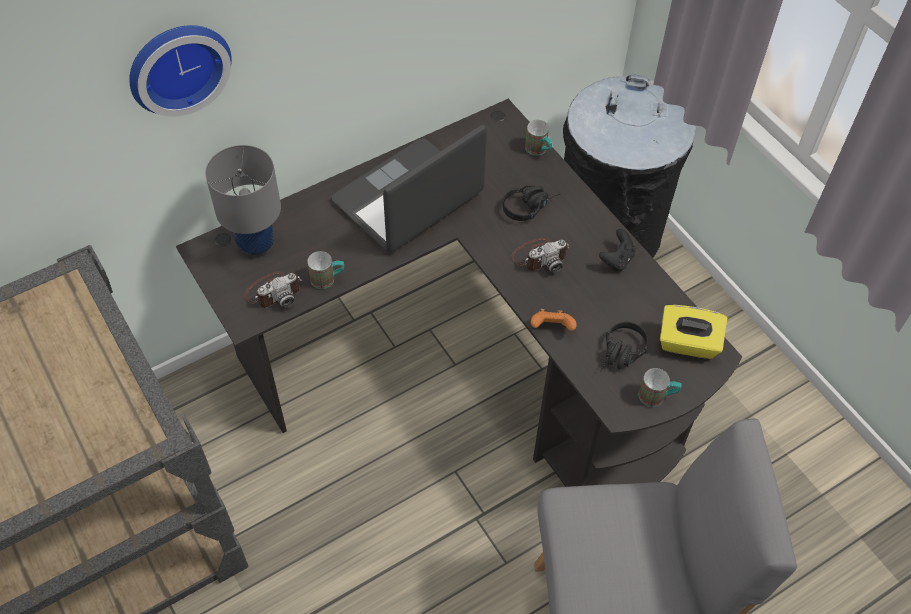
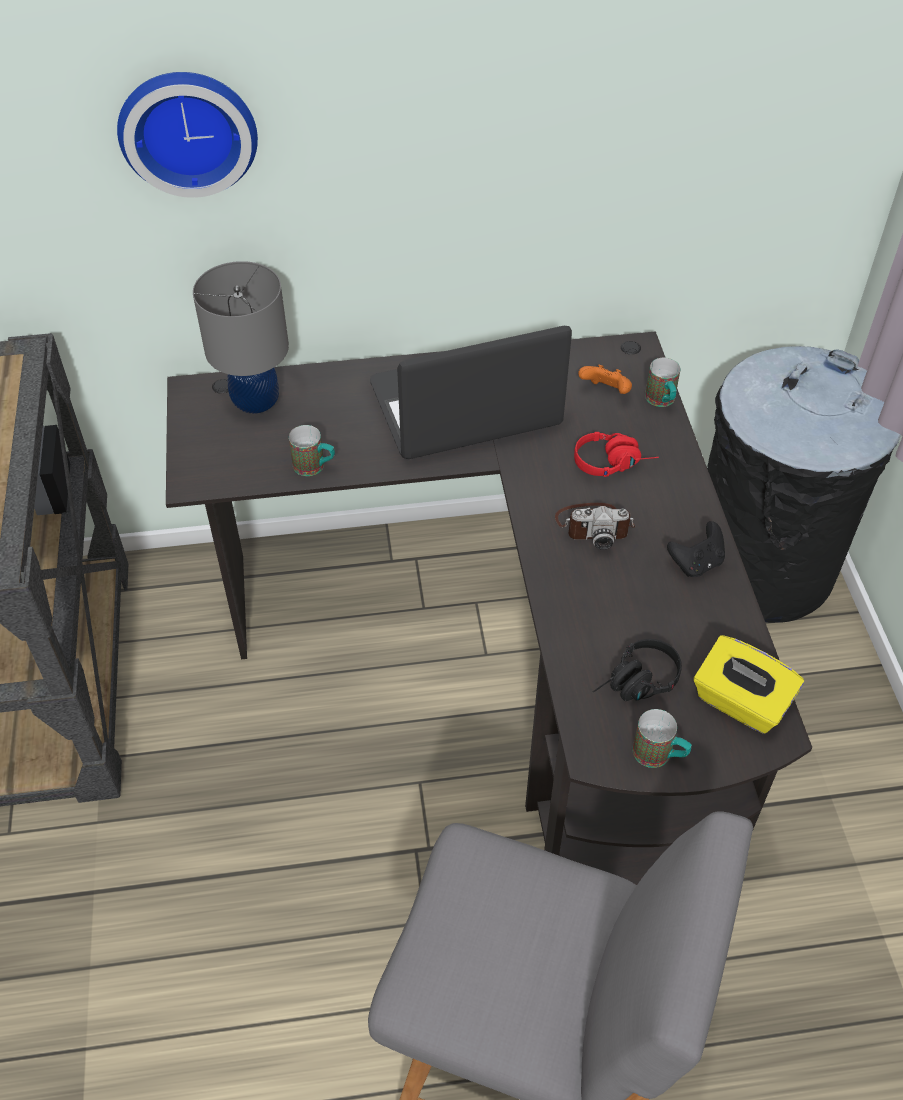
camera: 25 degrees right, 5 degrees down
(274, 291) = (244, 460): camera -> none
(530, 206) = (614, 462): black headphones -> red headphones
(552, 328) = (561, 617): orange game controller -> orange game controller (606, 392)

